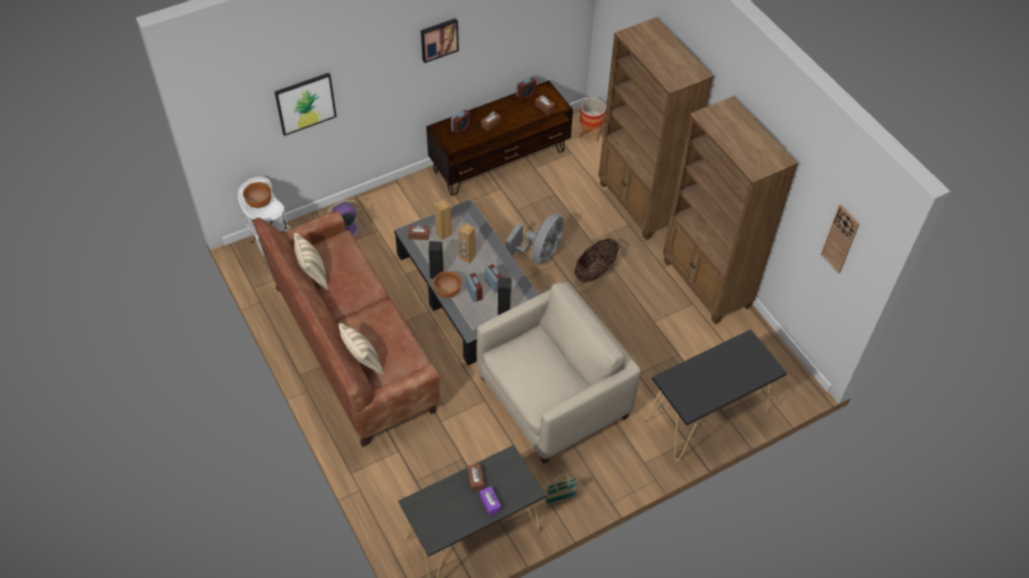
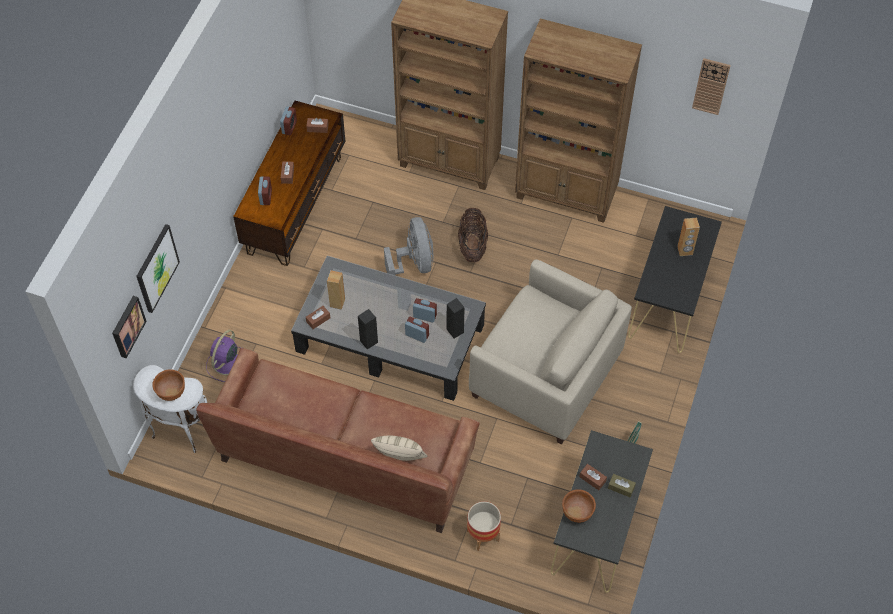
camera: 40 degrees left, 5 degrees up
(313, 275) = (276, 420): beige pillow -> none
(438, 39) = (223, 126): picture -> picture (127, 326)
(448, 292) = (394, 350): brown bowl -> brown bowl (577, 512)
(467, 257) = (378, 308): brown speaker -> brown speaker (685, 251)
(490, 503) = (621, 487): purple tissue box -> brown tissue box
(553, 398) = (545, 375): beige armchair -> beige armchair turned 105 degrees clockwise
(590, 133) = (346, 125): planter -> planter (483, 536)

